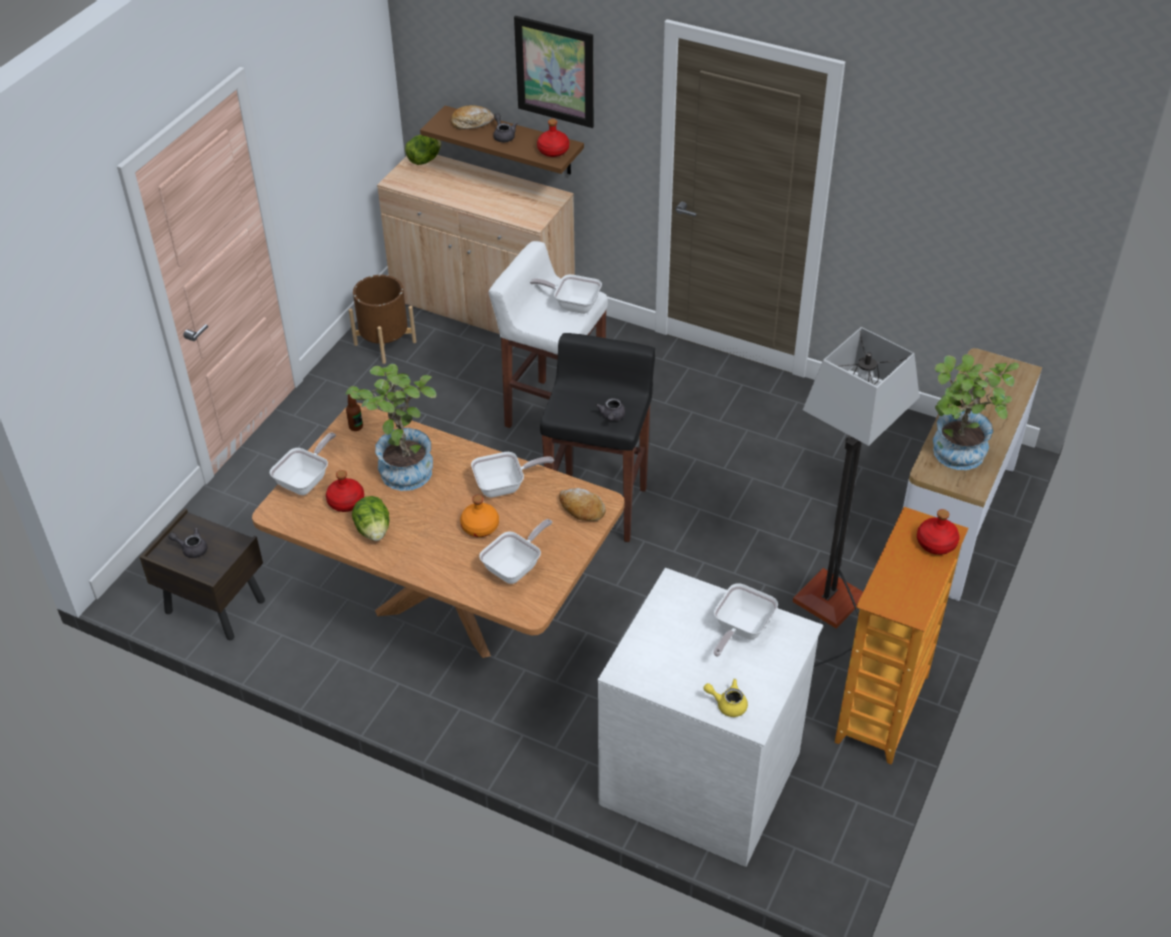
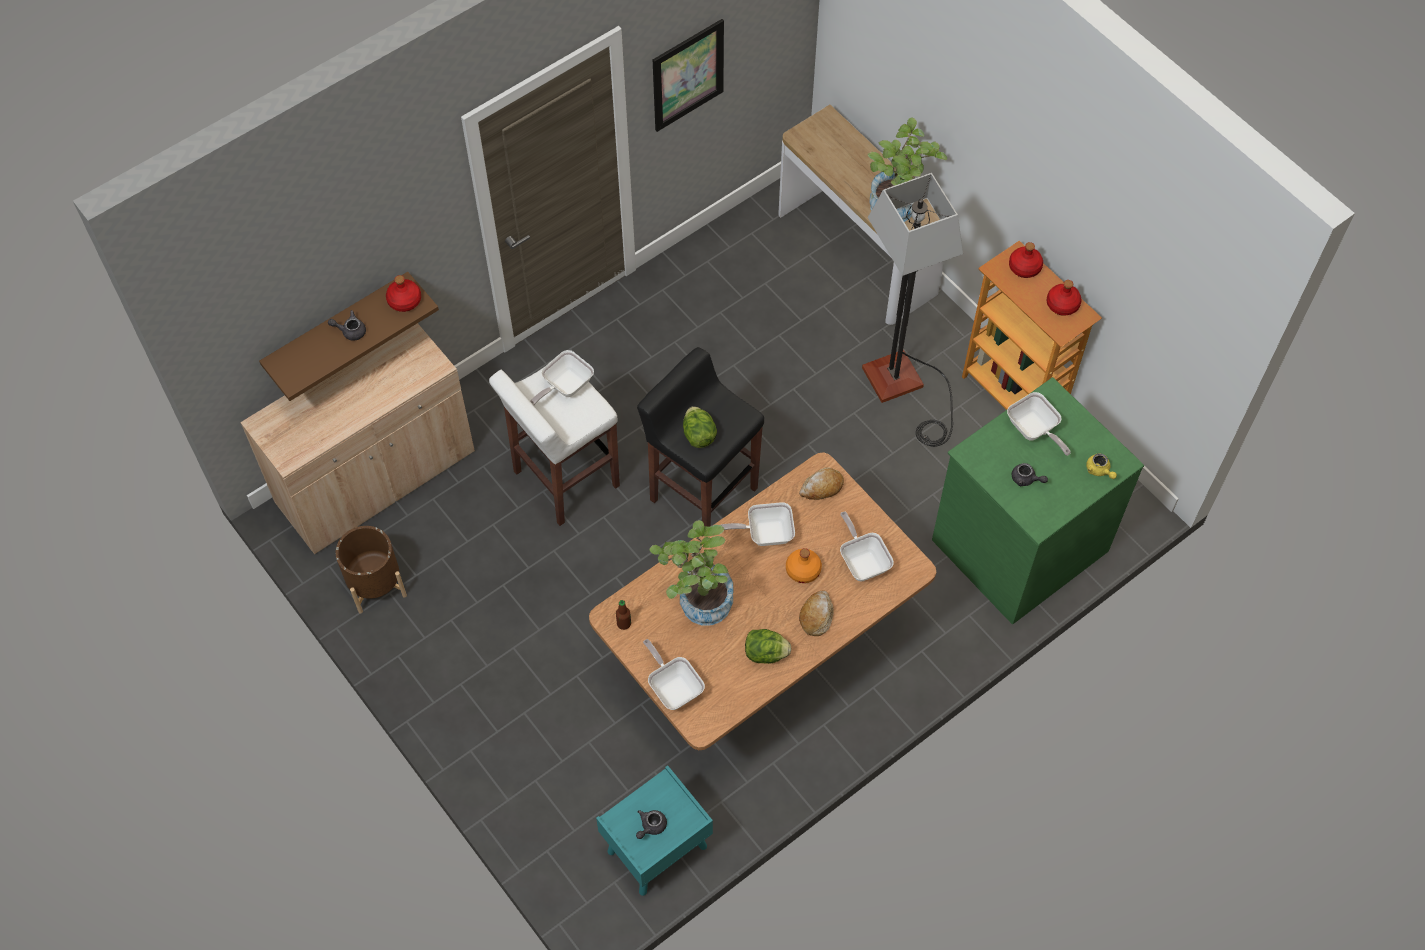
camera: 65 degrees left, 15 degrees up
(214, 606) = (656, 850): brown nightstand -> turquoise nightstand
(346, 501) = (718, 663): red bottle -> red bottle (1062, 304)
(424, 160) = (269, 420): lettuce -> lettuce (698, 435)
(472, 123) = (309, 349): bread -> bread (816, 616)
(505, 486) = (764, 533): frying pan -> frying pan turned 105 degrees counterclockwise
(555, 71) = (367, 240): picture -> picture (688, 75)
(612, 417) = (731, 419): grey teapot -> grey teapot (1026, 479)
(701, 776) = (1018, 543): white dresser -> green dresser
(727, 704) = (1099, 470): yellow teapot -> yellow teapot turned 75 degrees counterclockwise

